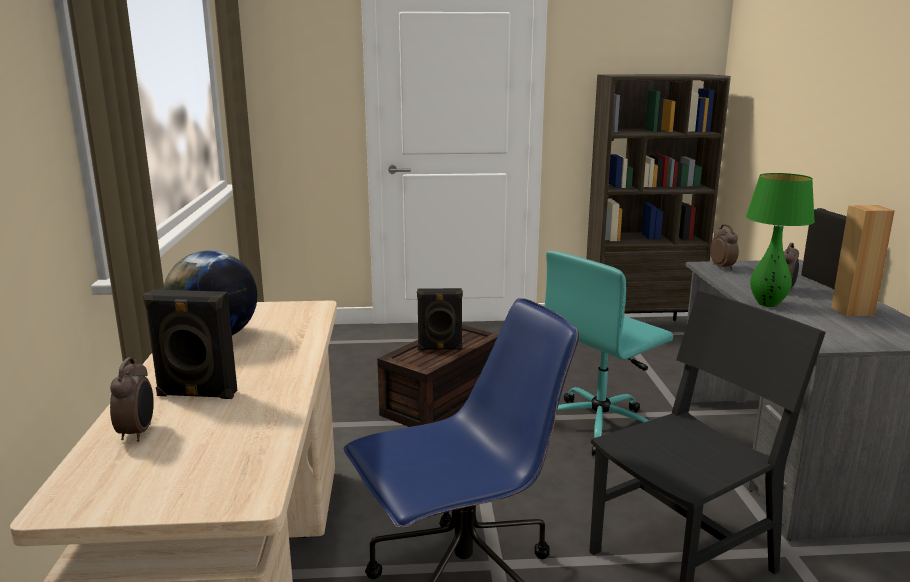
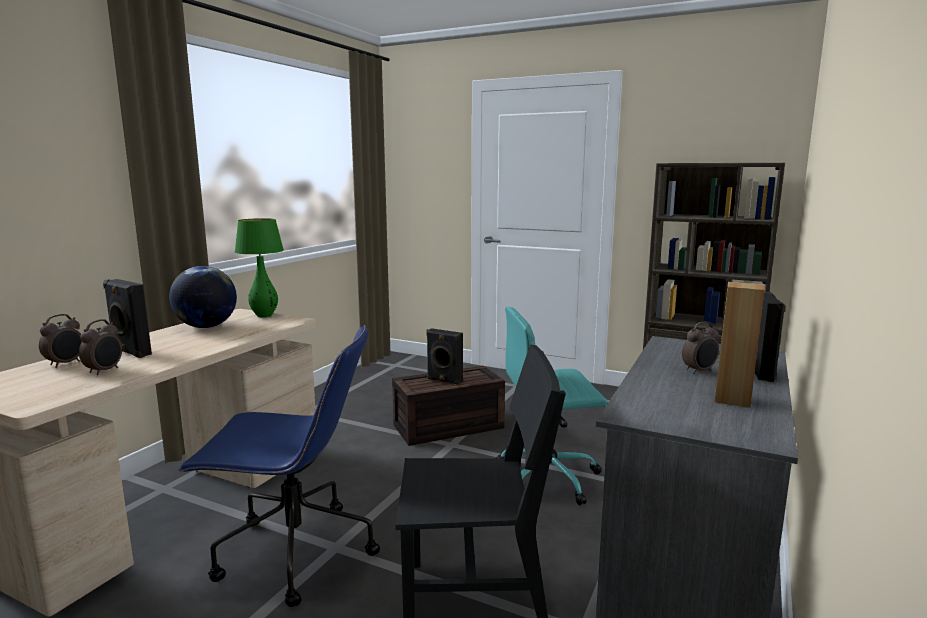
camera: 30 degrees right, 5 degrees down
(722, 267) = (677, 345): alarm clock -> alarm clock (105, 371)
(767, 304) = (651, 378): green table lamp -> green table lamp (264, 316)

